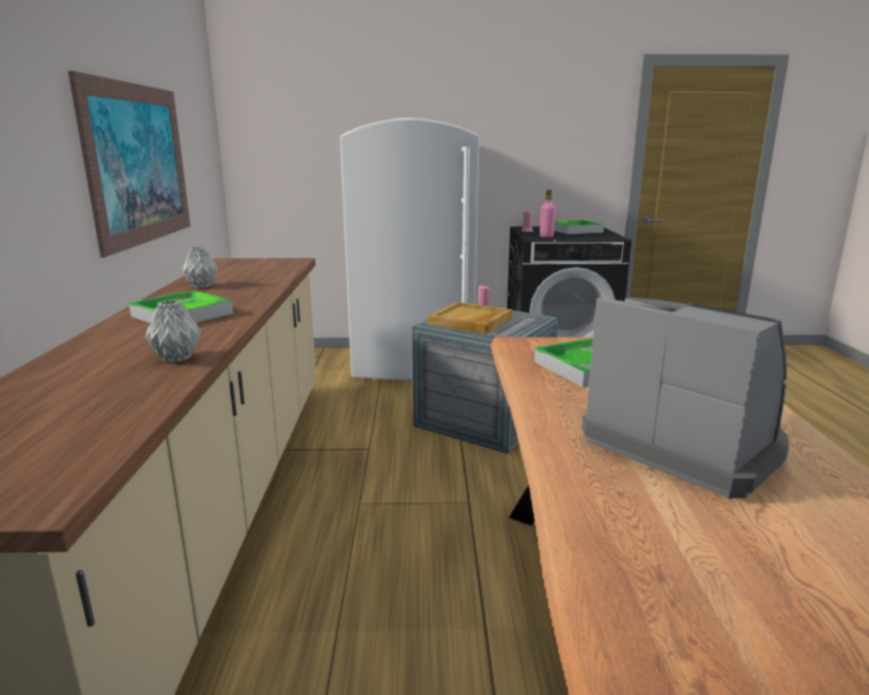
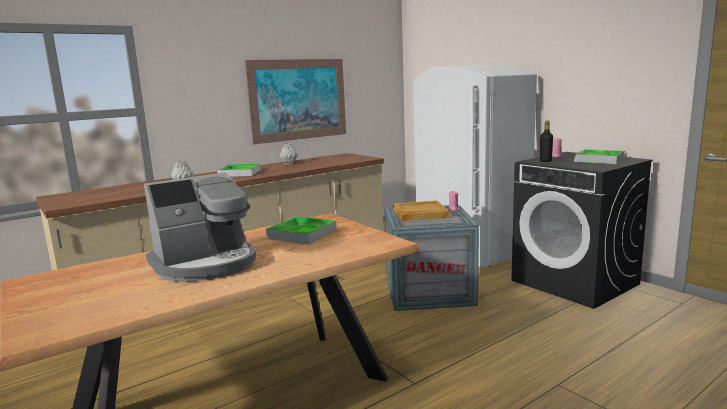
camera: 55 degrees right, 5 degrees down
(546, 236) = (545, 161): pink bottle -> black bottle
(684, 444) = (206, 264): coffee machine -> coffee machine turned 45 degrees clockwise

